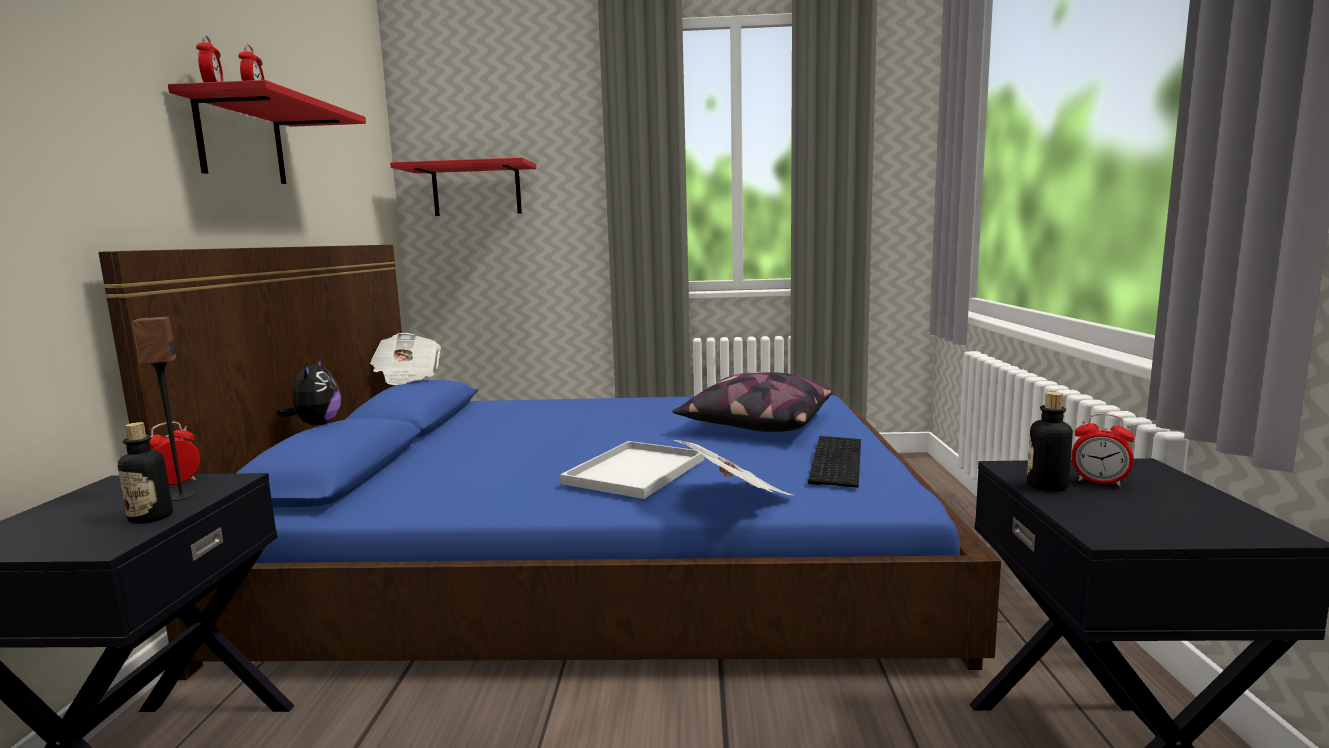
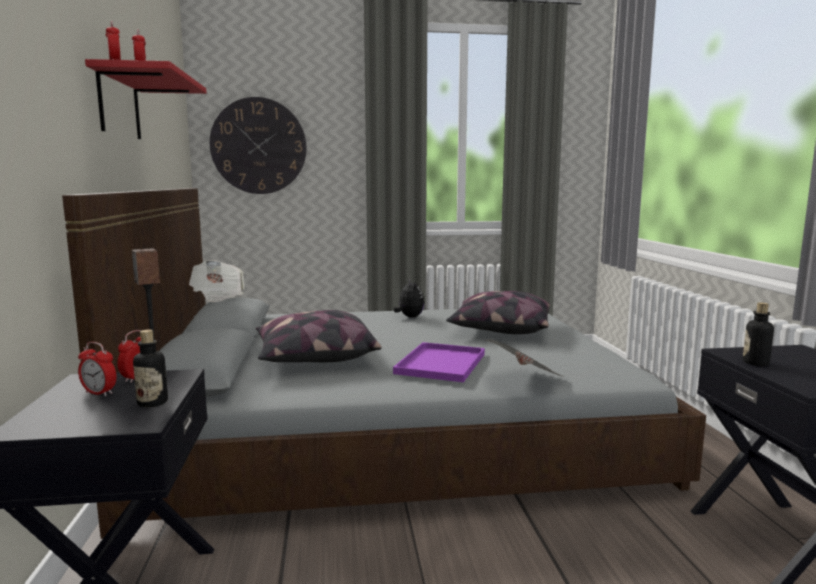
camera: 10 degrees left, 0 degrees up
(316, 424) = (182, 333): plush toy -> plush toy (409, 317)
(476, 190) = (258, 146): red shelf -> wall clock
(483, 459) = (314, 358): none -> pillow
(606, 548) = (393, 424): blue bed -> grey bed
(635, 470) = (440, 363): white tray -> purple tray
(833, 460) = (575, 352): keyboard -> none
(1099, 482) = (784, 359): alarm clock -> alarm clock (99, 393)

